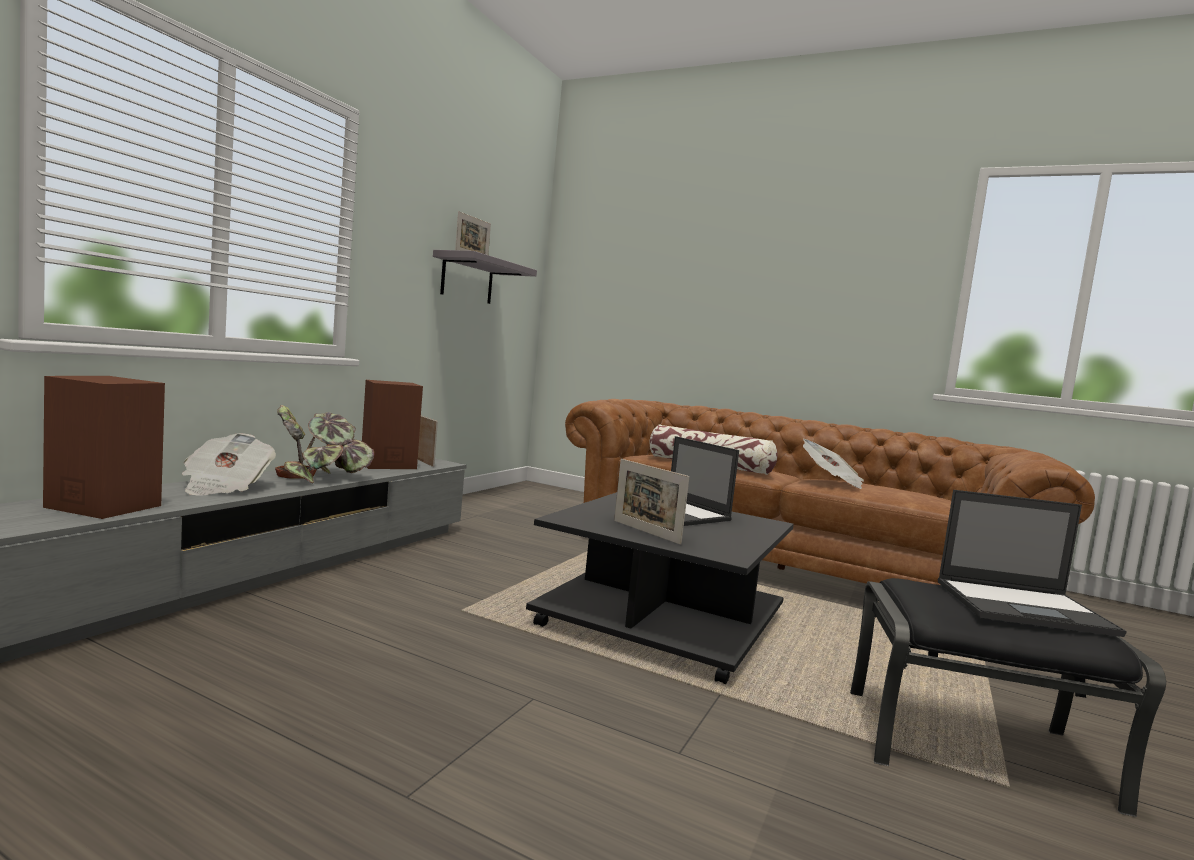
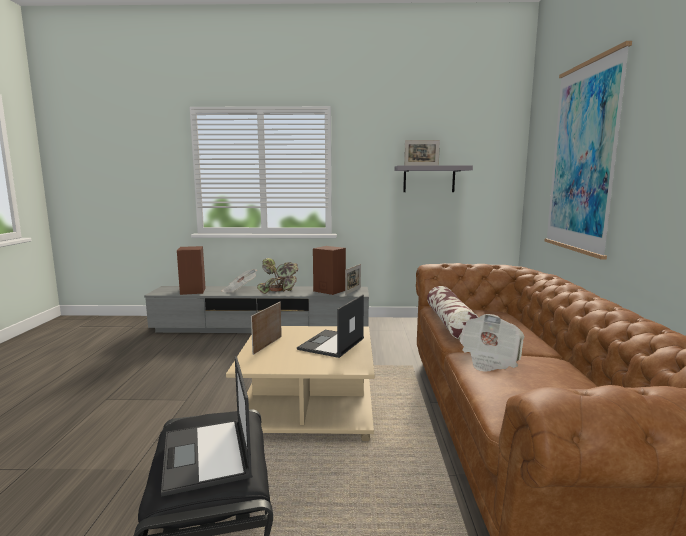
camera: 65 degrees right, 5 degrees up
(664, 621) = (309, 408): black coffee table -> beige coffee table
(682, 284) = (583, 158): none -> picture

